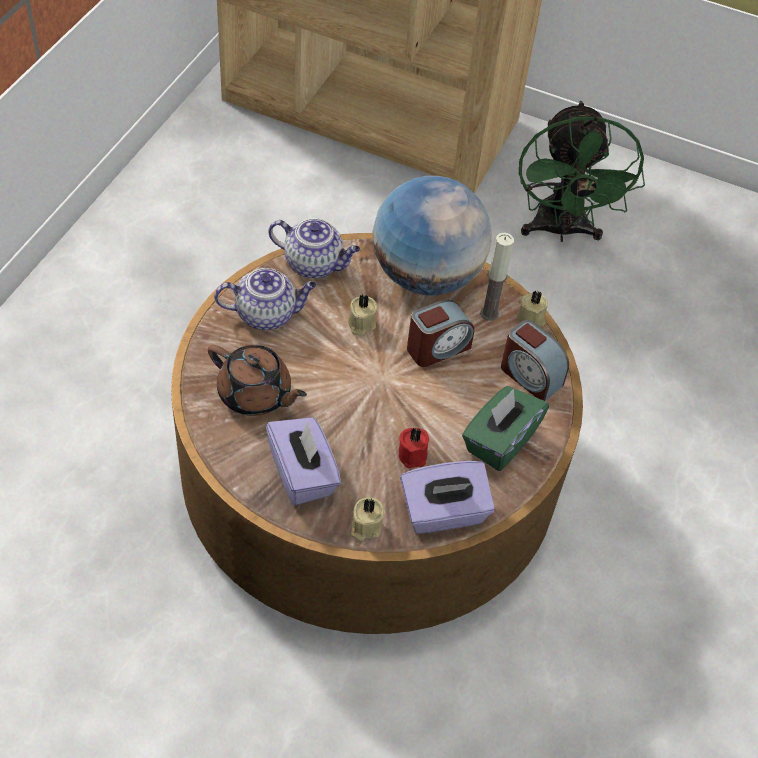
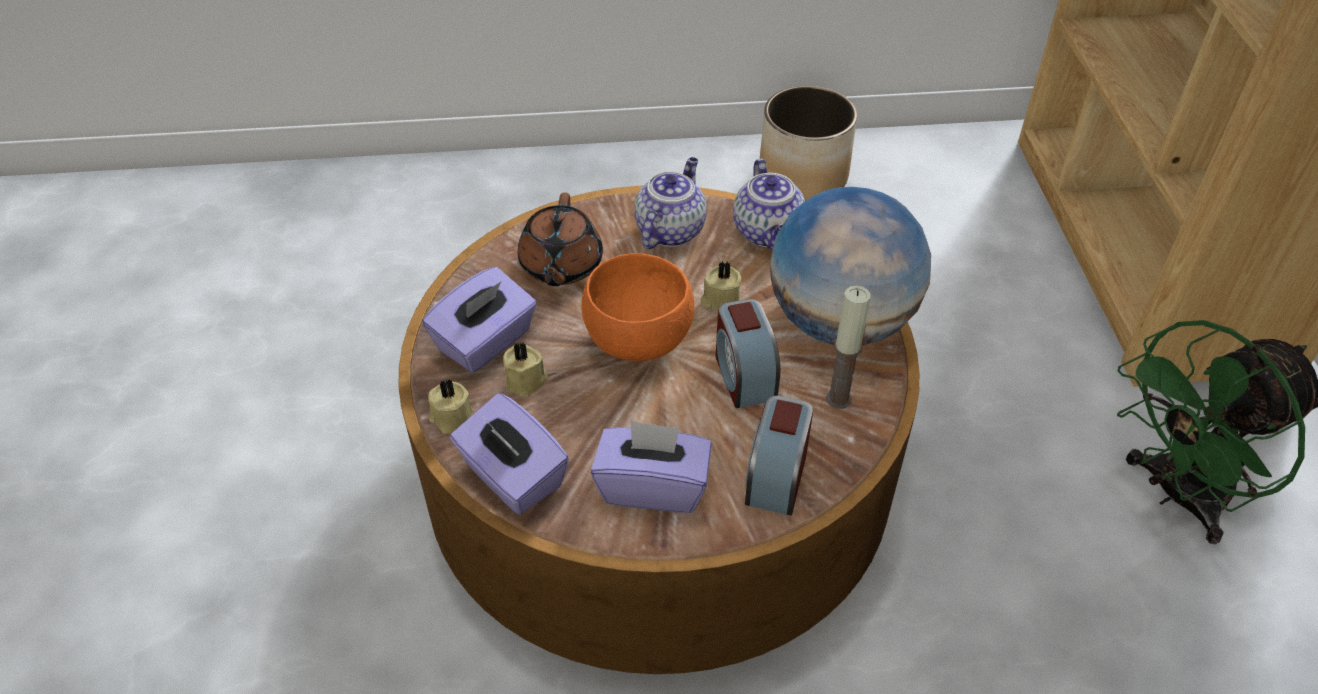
camera: 65 degrees right, 5 degrees down
(147, 228) = (804, 176): none -> planter
(267, 314) = (670, 230): teapot -> teapot turned 120 degrees counterclockwise
(368, 386) = (640, 342): none -> orange bowl
(414, 454) = (575, 417): red candle -> none
(437, 348) = (744, 375): alarm clock -> alarm clock turned 45 degrees clockwise
(500, 441) = (652, 486): green tissue box -> purple tissue box
(531, 318) = (870, 440): beige candle -> beige candle (527, 382)

